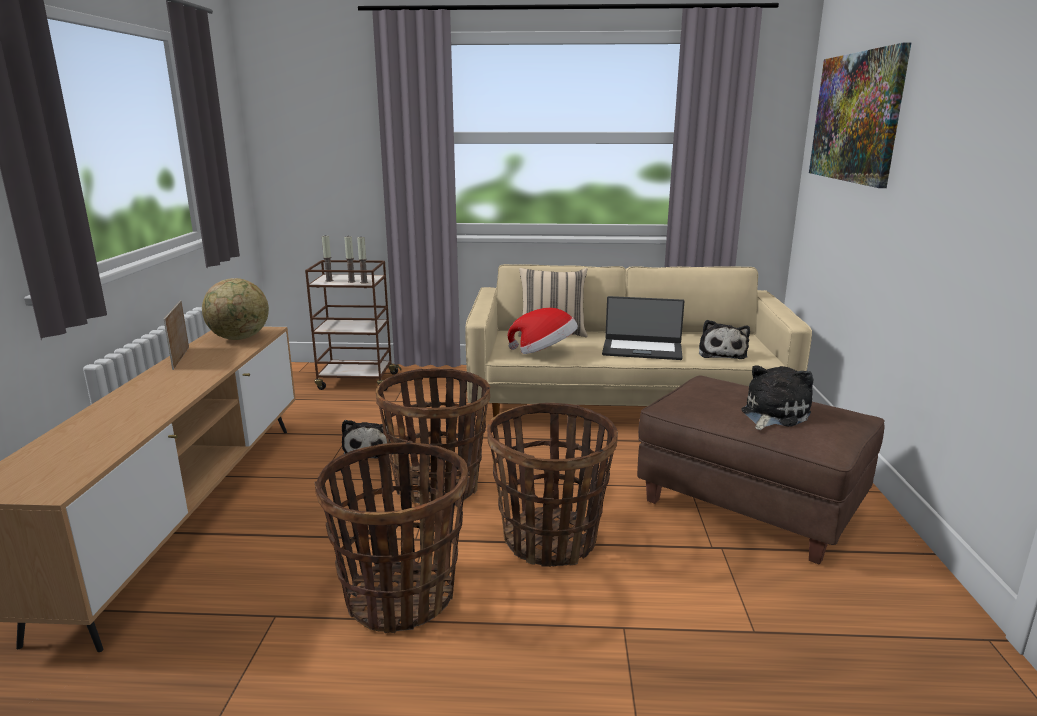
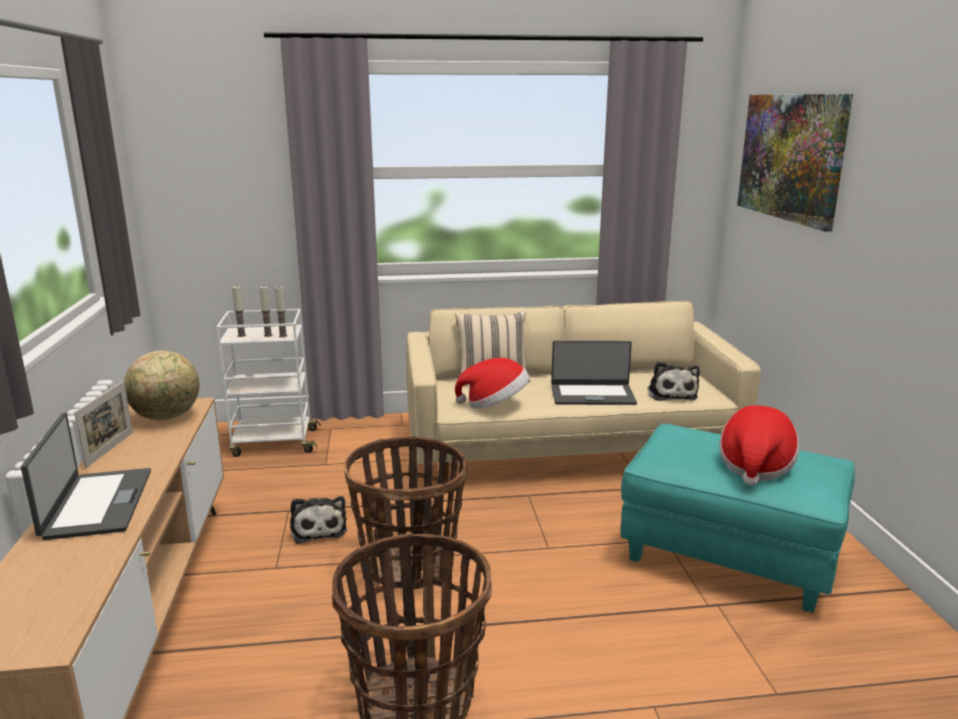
camera: 10 degrees left, 0 degrees up
(148, 395) = (96, 504): none -> laptop
(181, 358) = (110, 449): picture frame -> picture frame turned 150 degrees counterclockwise
(356, 381) = (273, 443): brown cart -> white cart
(550, 540) = (548, 615): basket -> none
(749, 507) = (728, 556): brown ottoman -> turquoise ottoman
(772, 414) = (755, 466): plush toy -> hat

